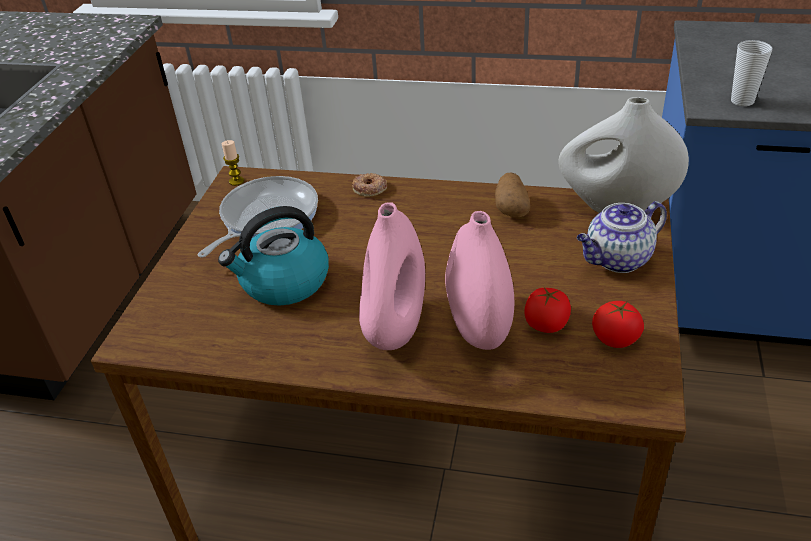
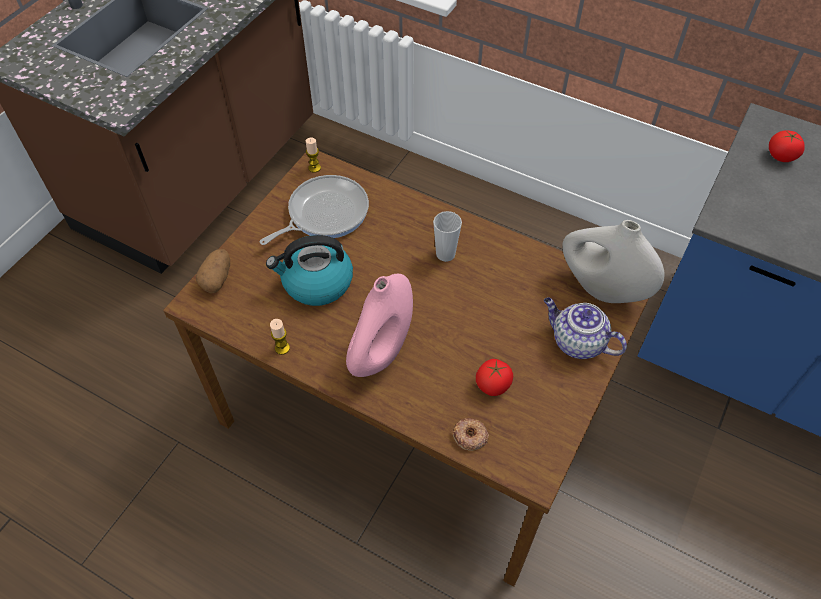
camera: 15 degrees right, 15 degrees up
(267, 358) = (282, 348): none -> candle
(369, 188) = (414, 207): donut -> donut (470, 436)
(478, 326) = (441, 370): pink vase -> none
(511, 208) = (518, 263): potato -> potato (217, 278)
(615, 338) = (538, 414): tomato -> tomato (780, 156)
(617, 260) = (576, 342): teapot -> teapot turned 45 degrees clockwise
(742, 101) = (752, 223): cup -> cup (445, 254)

